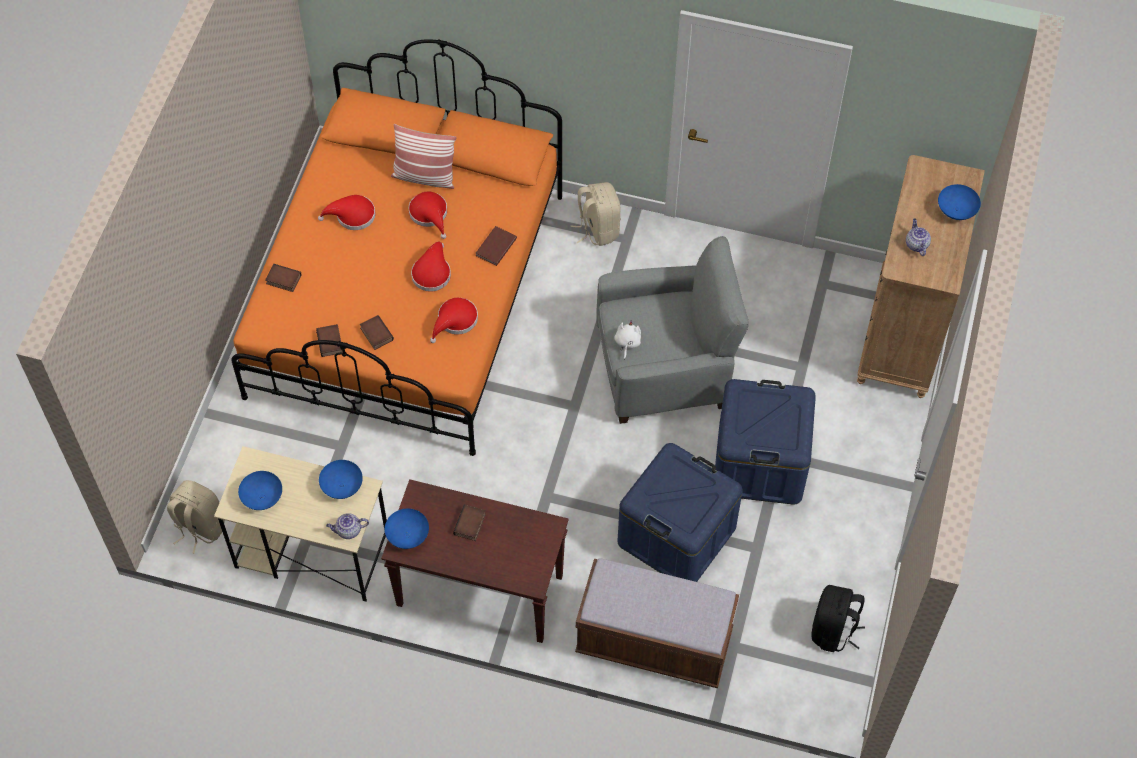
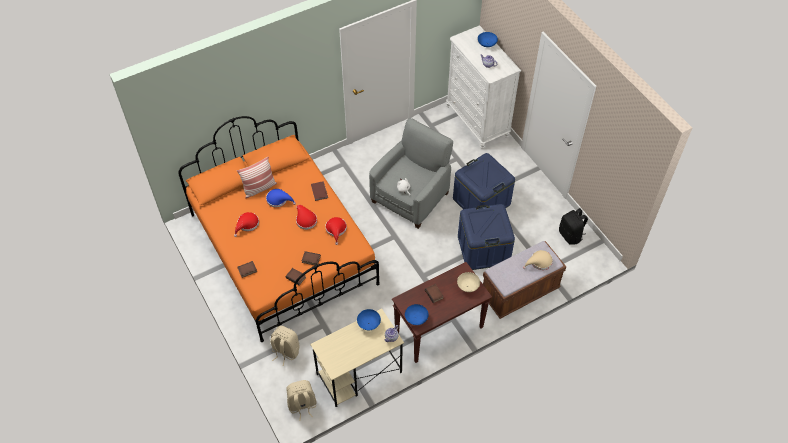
camera: 45 degrees left, 5 degrees down
(263, 497) = (342, 355): blue bowl -> none
(430, 214) = (278, 200): red hat -> blue hat
(529, 555) = (468, 286): none -> beige bowl
(597, 229) = (328, 168): beige backpack -> beige backpack (285, 351)
(687, 616) = (539, 262): none -> beige hat
(903, 335) = (477, 121): brown dresser -> white dresser

